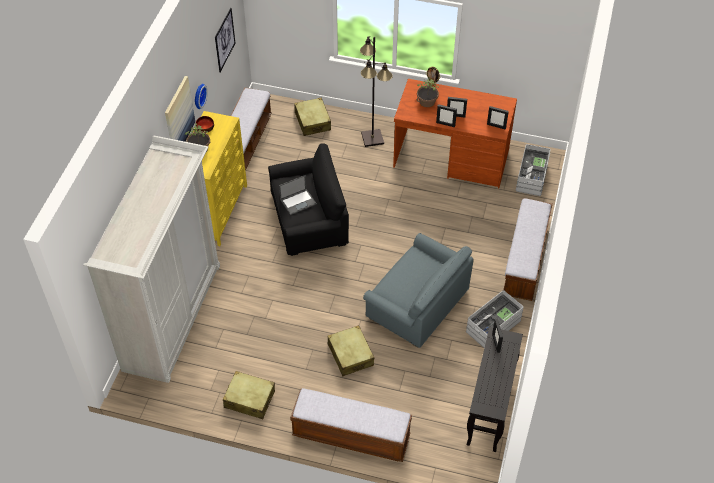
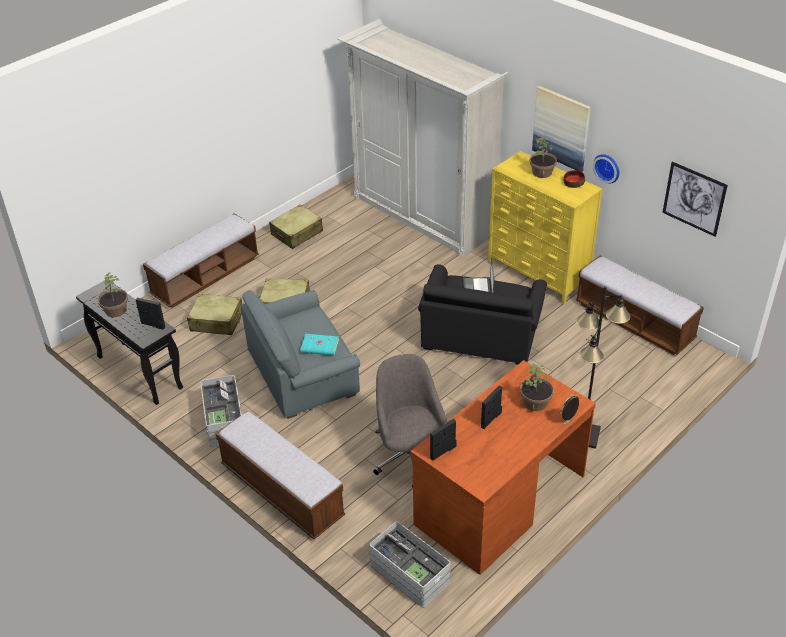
camera: 120 degrees right, 10 degrees down
(312, 121) = (646, 391): beige suitcase -> beige suitcase (217, 321)
(419, 264) = (319, 347): none -> turquoise book
(445, 124) = (481, 403): picture frame -> none
(451, 210) = (410, 459): none -> grey office chair
(499, 379) = (115, 310): none -> potted plant

